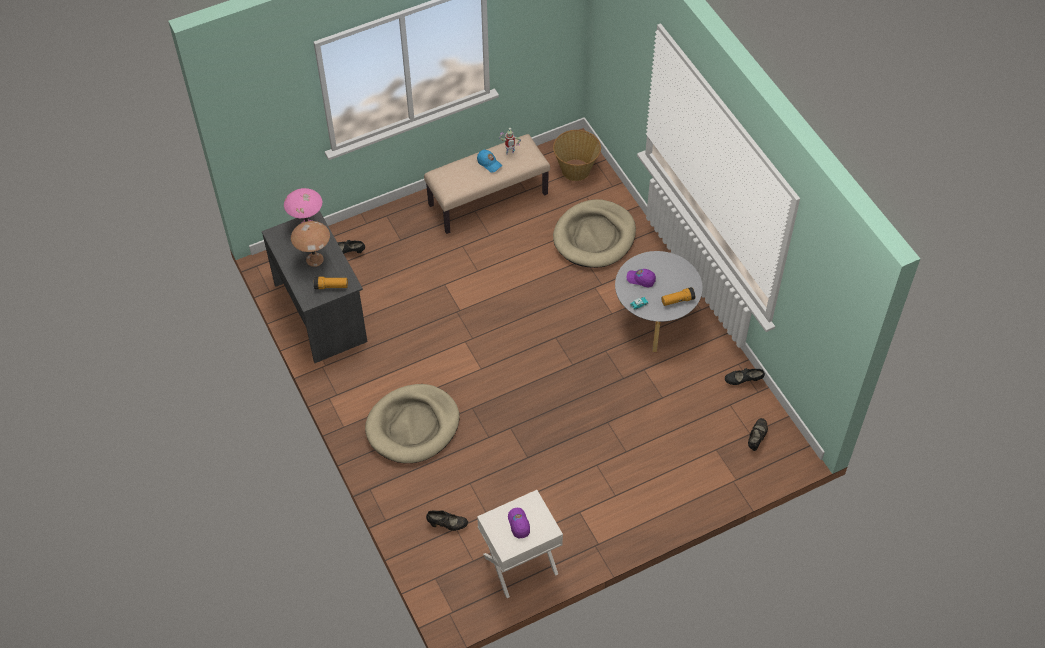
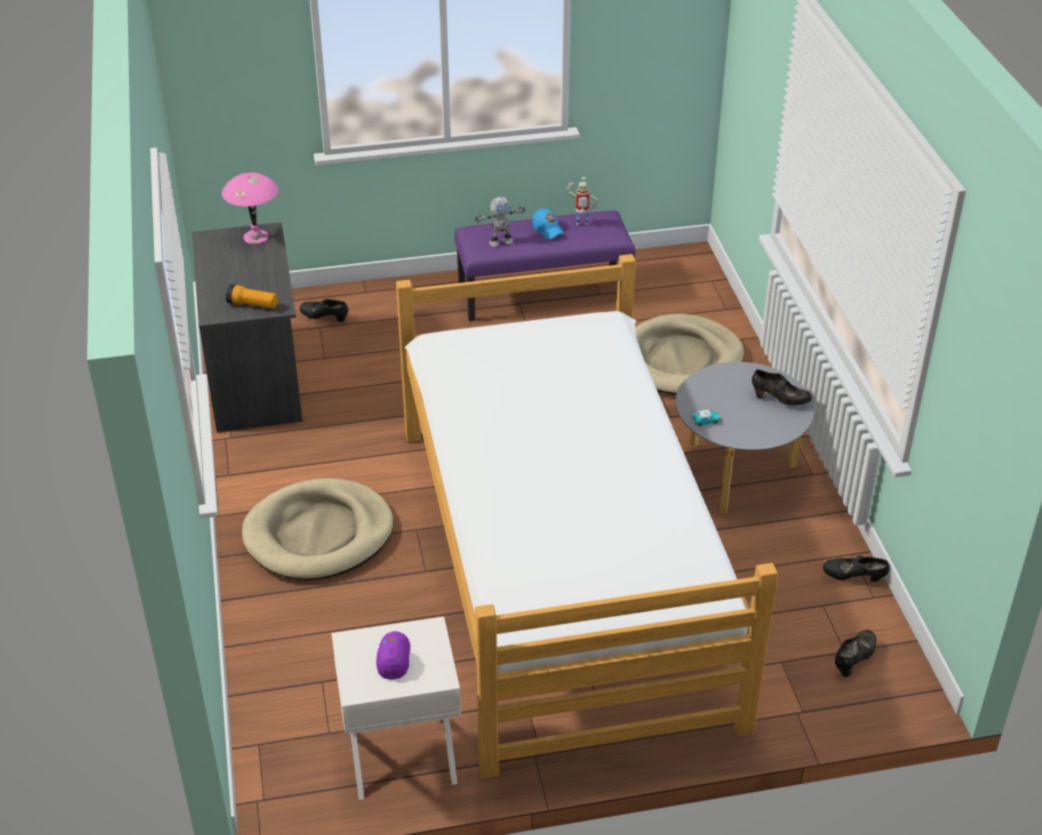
camera: 15 degrees right, 15 degrees down
(314, 259) = (246, 272): brown table lamp -> none
(447, 524) = (311, 673): black shoe -> black shoe (780, 400)
(461, 181) = (500, 242): none -> toy robot
(488, 199) = (544, 294): beige bench -> purple bench
(570, 417) = (560, 570): none -> bed
(576, 169) = (680, 283): basket -> none
(641, 279) = (719, 392): purple cap -> none
(677, 300) = (768, 427): flashlight -> none

